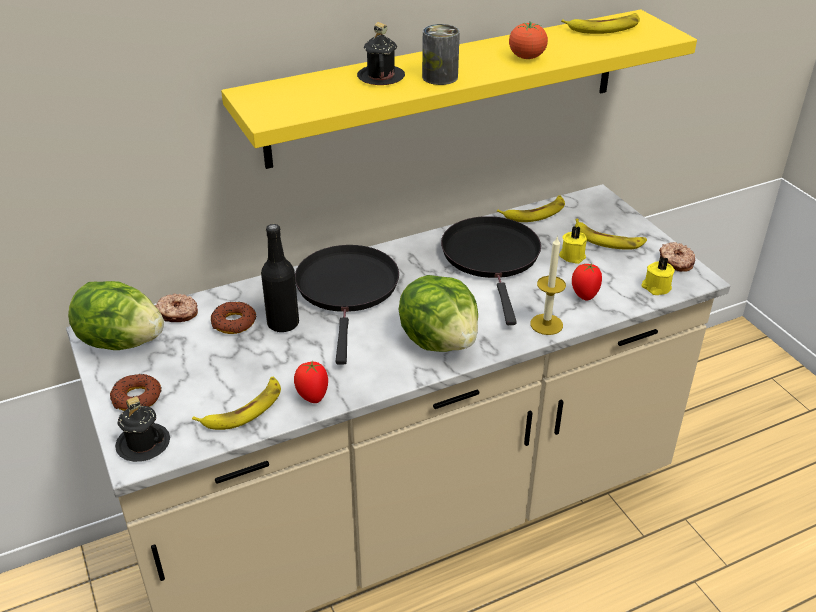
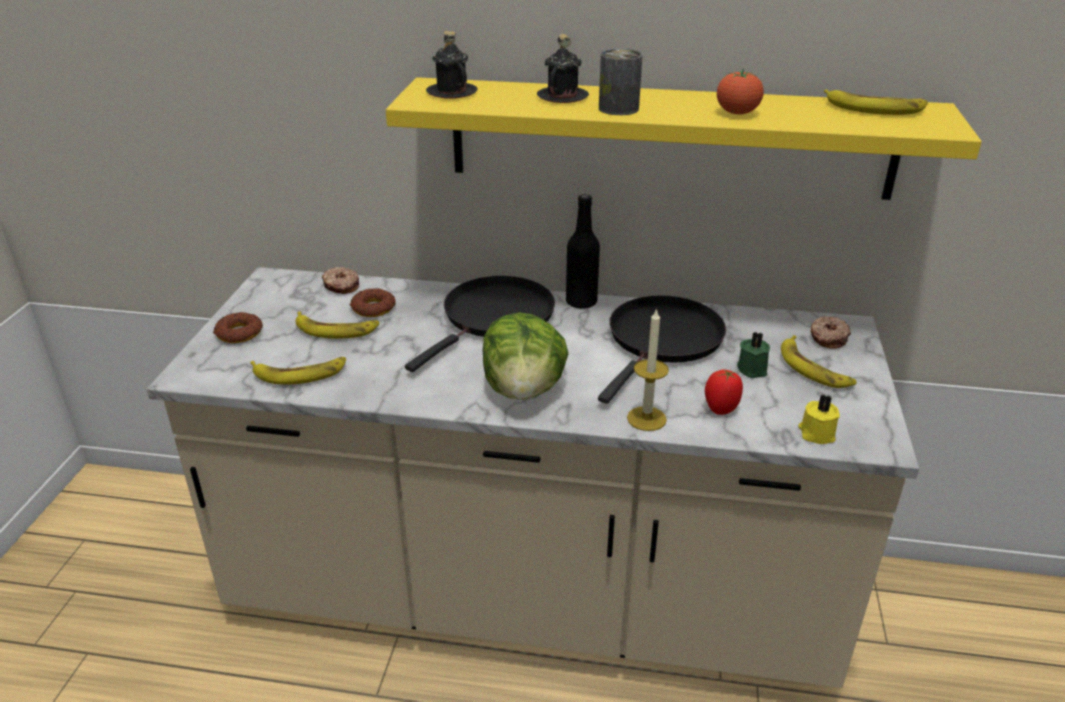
camera: 35 degrees right, 5 degrees down
(121, 342) = (279, 290): lettuce -> none
(143, 444) = (202, 367): black mug -> black mug (452, 93)
(283, 323) = (409, 323): black bottle -> black bottle (581, 302)
(312, 396) = (361, 387): tomato -> none
(534, 213) = (758, 317): banana -> banana (336, 330)
(572, 255) = (753, 369): yellow candle -> green candle
(675, 262) = (872, 419): donut -> donut (827, 338)

